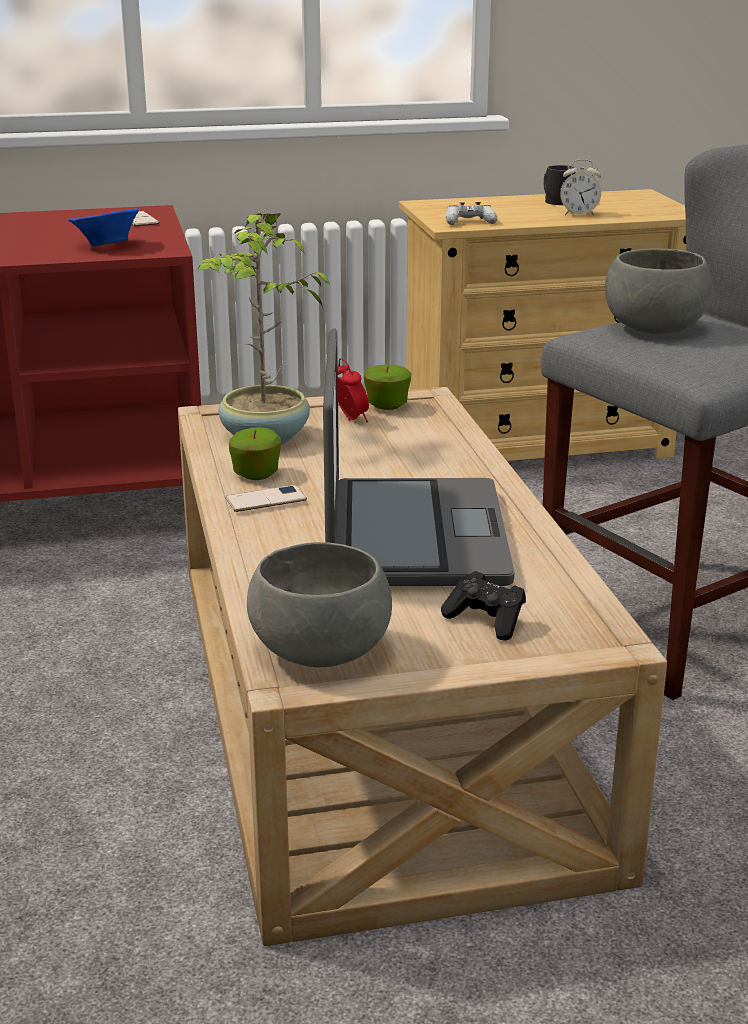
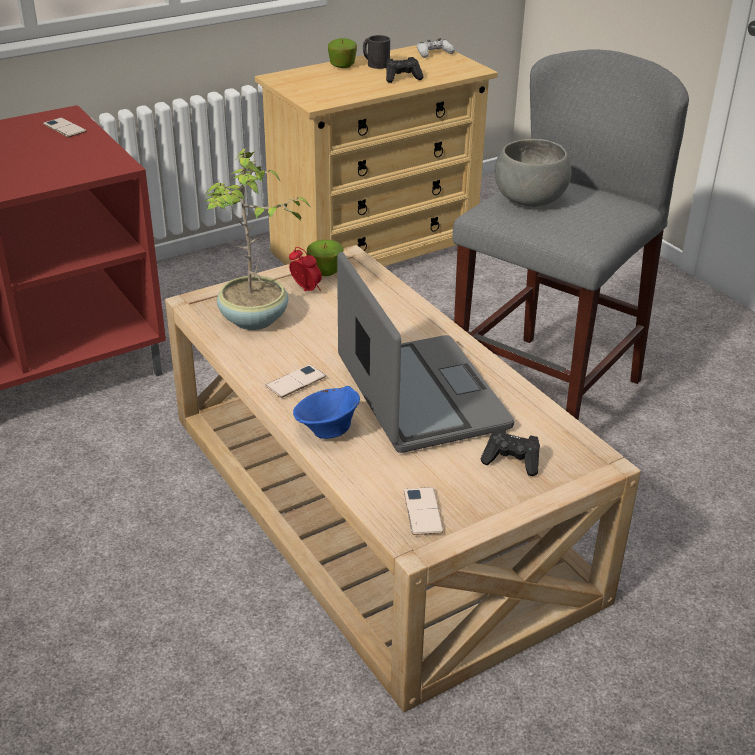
camera: 20 degrees left, 10 degrees up
(106, 246) = (64, 166): blue bowl -> blue bowl (327, 431)
(256, 474) = (270, 357): apple -> apple (342, 65)
(322, 649) = (422, 511): grey bowl -> phone
(469, 222) = (328, 97): white game controller -> white game controller (434, 53)
(578, 214) = (402, 78): alarm clock -> black game controller

